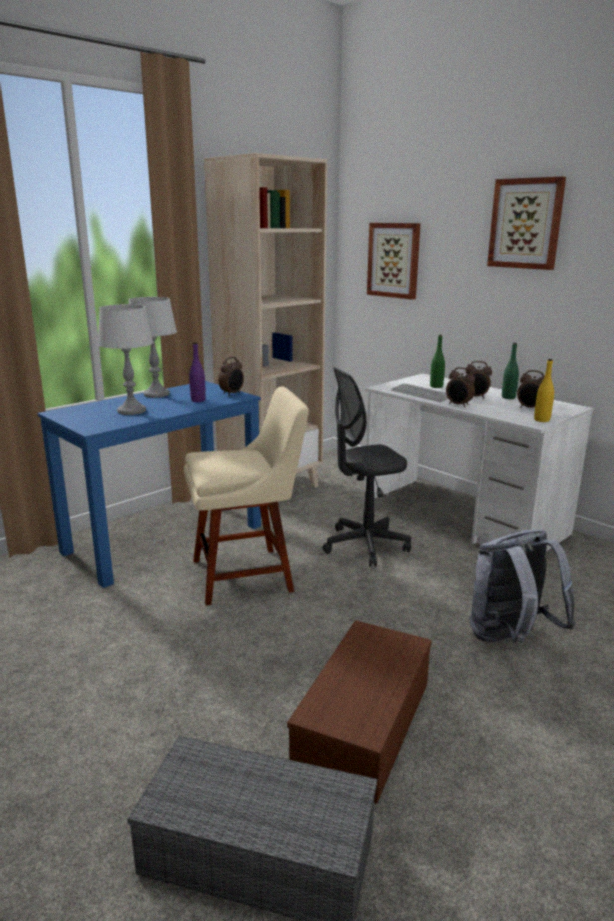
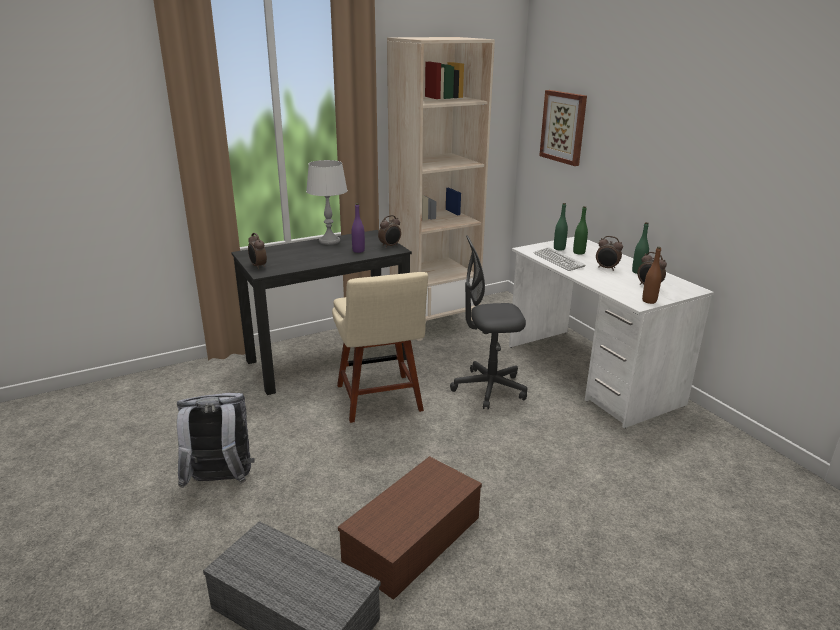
camera: 15 degrees right, 5 degrees up
(132, 411) = (301, 257): grey table lamp -> none
(165, 538) = (329, 359): blue desk -> black desk
(248, 574) = (380, 400): beige chair -> beige chair turned 75 degrees clockwise
(413, 384) = (559, 248): none -> green bottle
(458, 405) = (583, 276): alarm clock -> alarm clock (258, 266)
(510, 639) = (570, 493): grey backpack -> grey backpack (220, 481)
(526, 223) = (673, 108): picture -> none
(542, 420) = (649, 301): yellow bottle -> brown bottle

